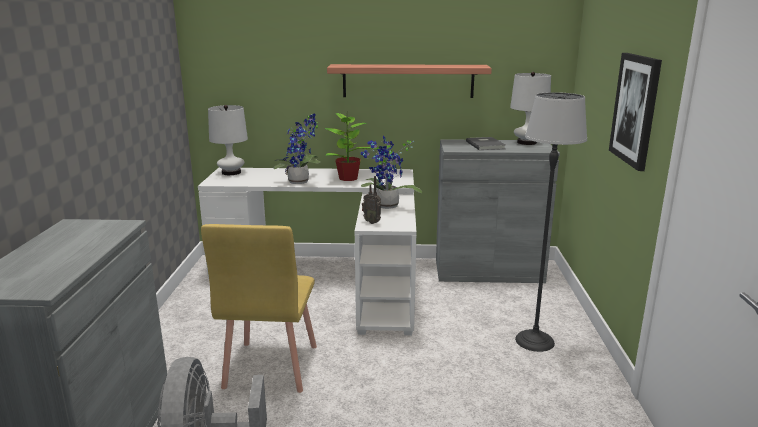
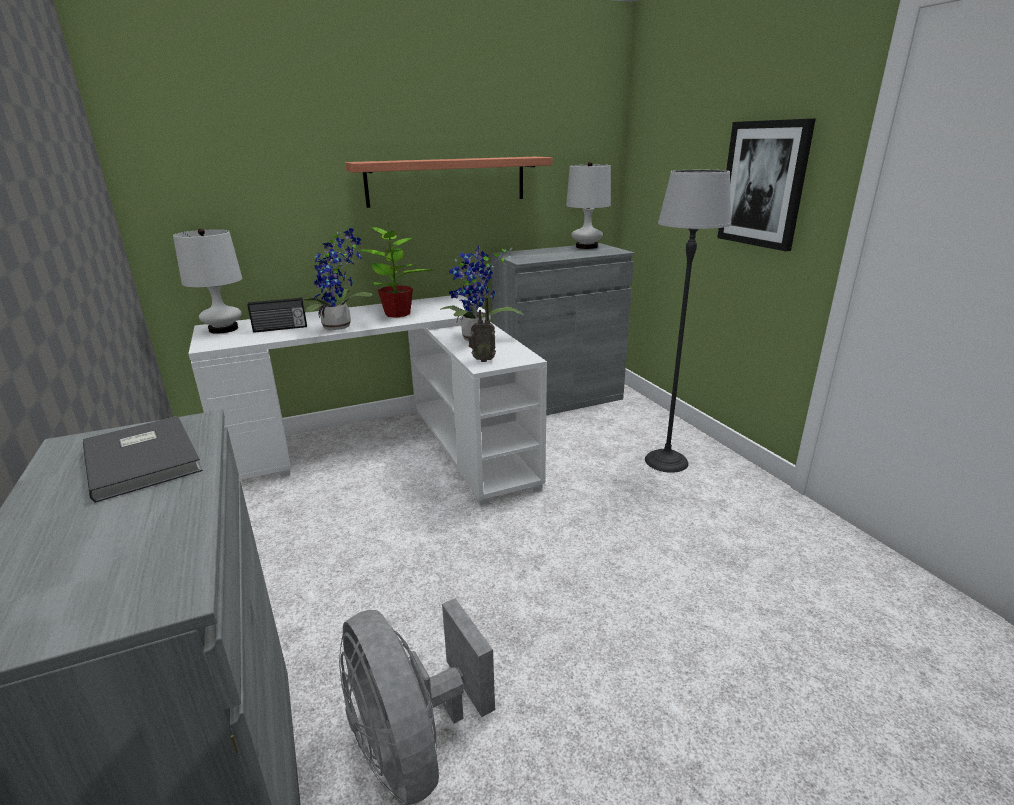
camera: 25 degrees left, 5 degrees up
(263, 177) = (280, 328): none -> radio
(270, 366) = (403, 580): yellow chair -> none
(486, 145) = (550, 253): grey book -> grey book (145, 458)

